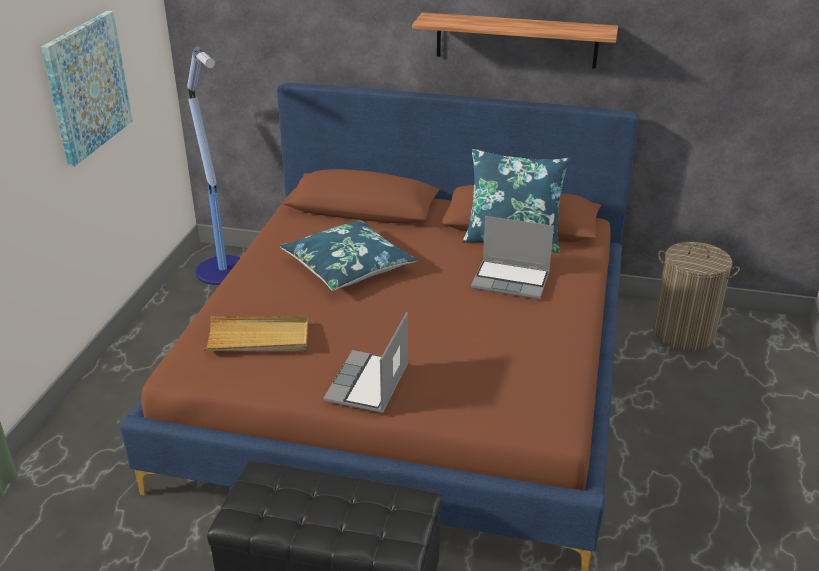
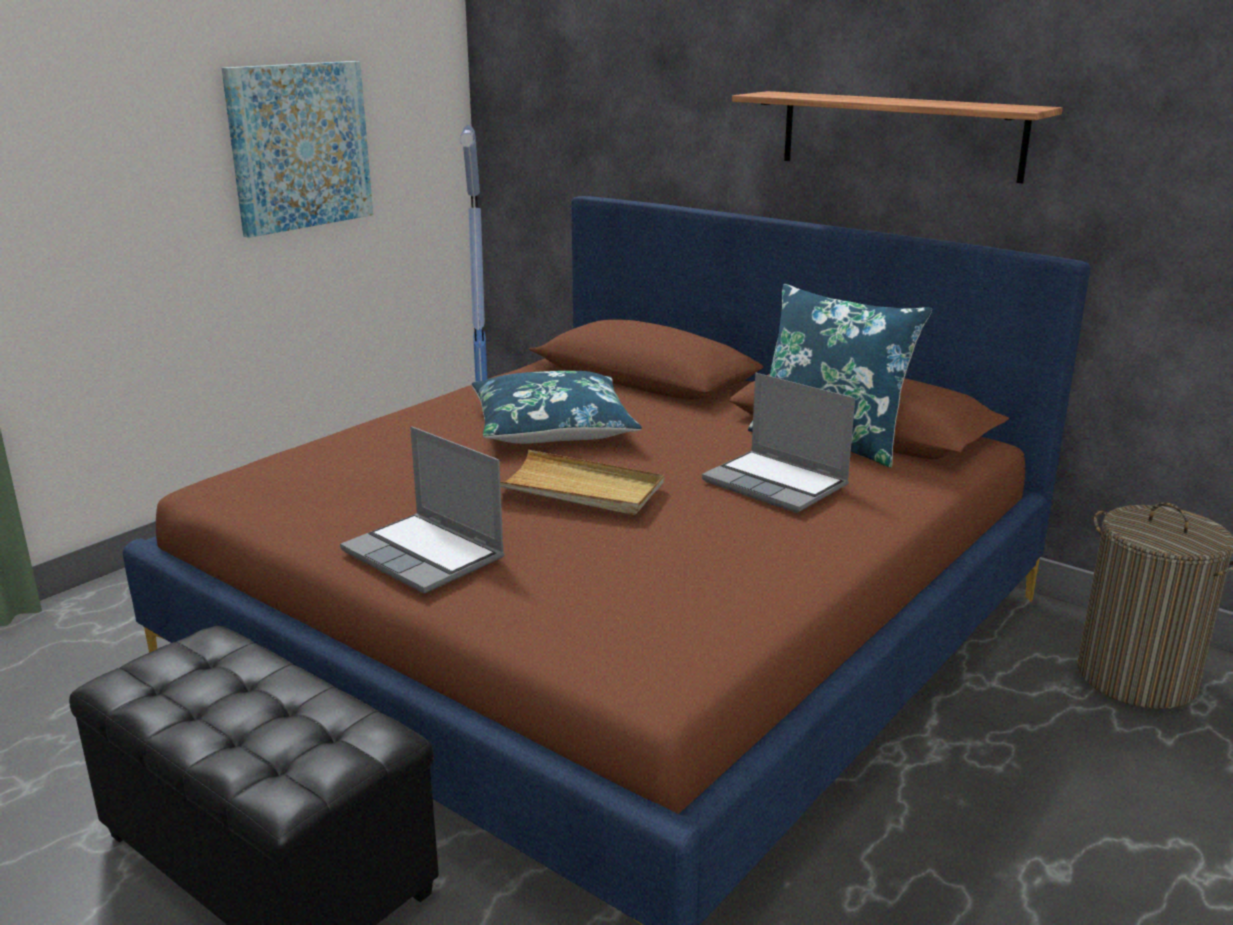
camera: 25 degrees right, 10 degrees down
(258, 338) = (341, 473): beige tray -> beige tray (580, 489)
(368, 384) = (426, 555): laptop -> laptop turned 90 degrees counterclockwise

